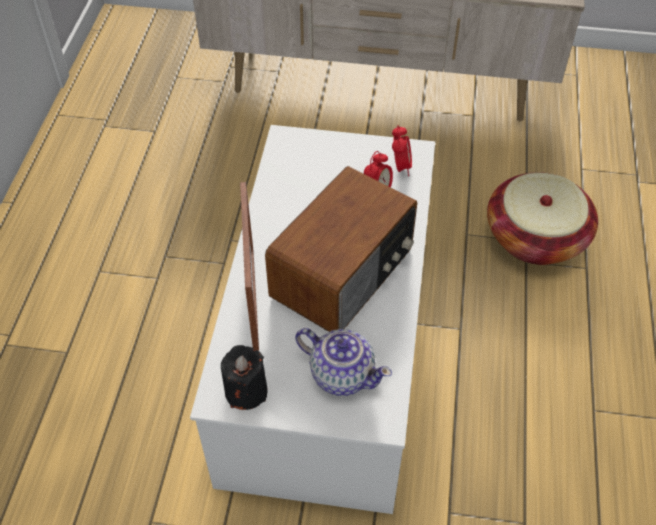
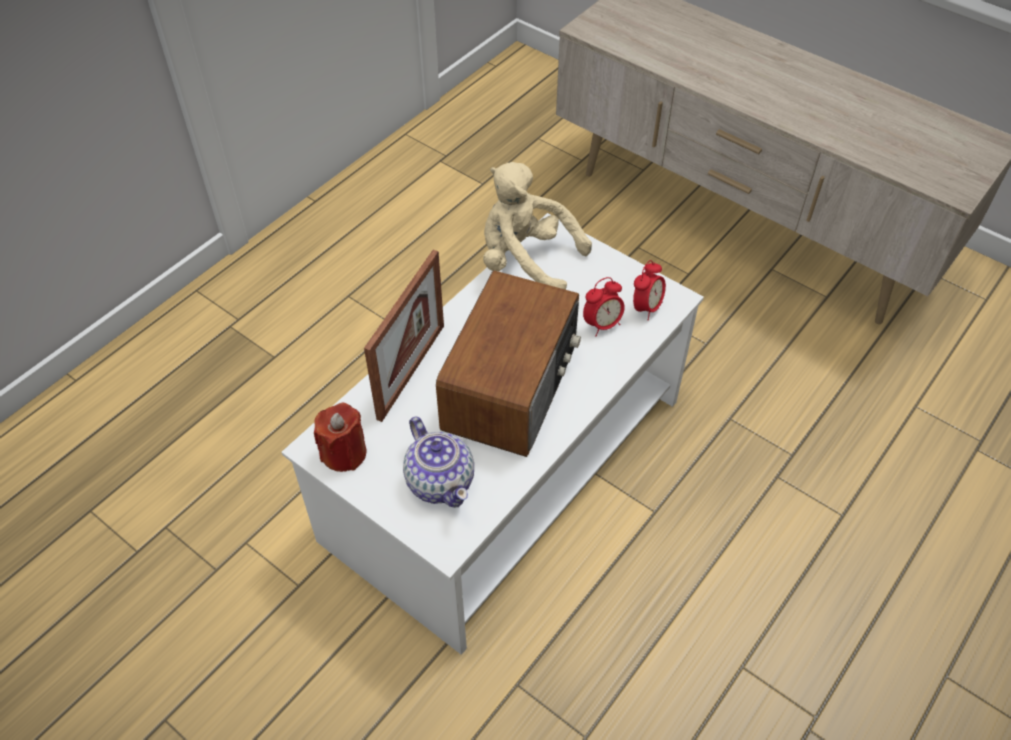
camera: 30 degrees right, 0 degrees up
(246, 391) = (344, 453): black candle -> red candle
(282, 170) = (526, 262): none -> beige plush toy
(344, 274) = (512, 388): radio -> radio turned 45 degrees counterclockwise
(535, 237) = (805, 456): basket -> none

